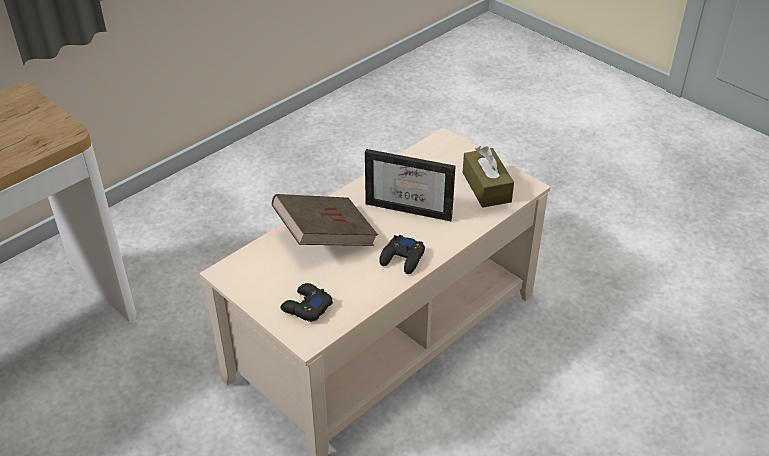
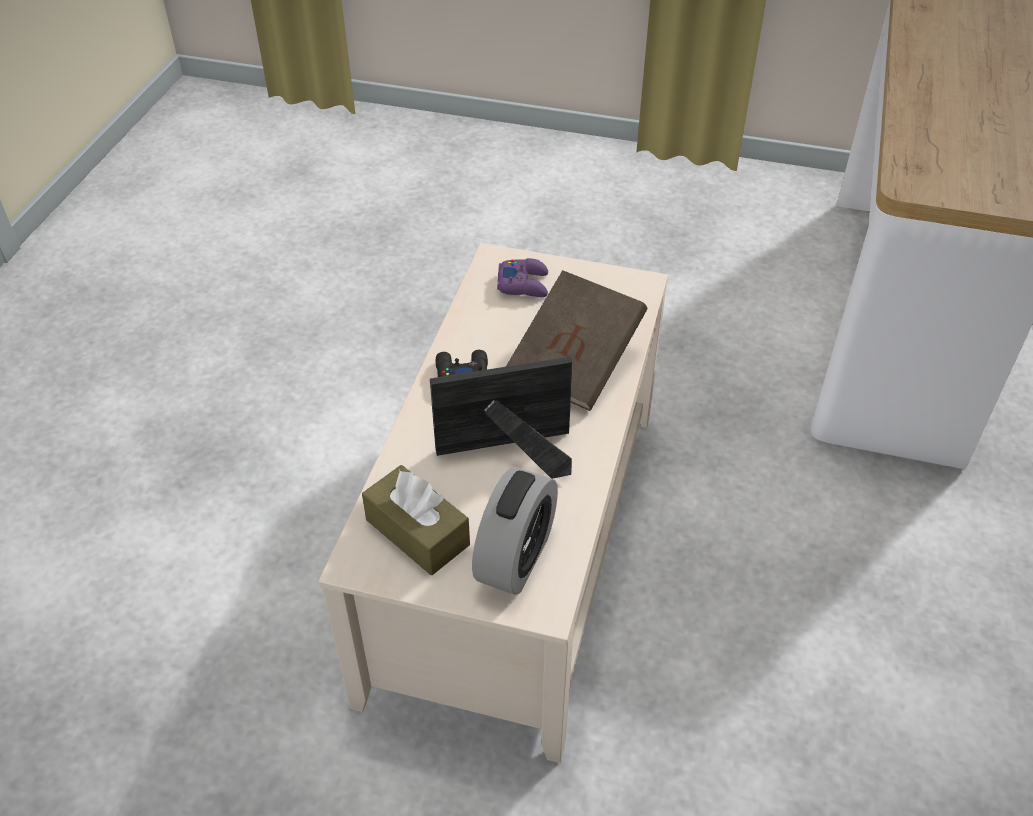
camera: 150 degrees right, 5 degrees up
(306, 307) = (523, 284): black game controller -> purple game controller
(443, 160) = (516, 557): none -> alarm clock

